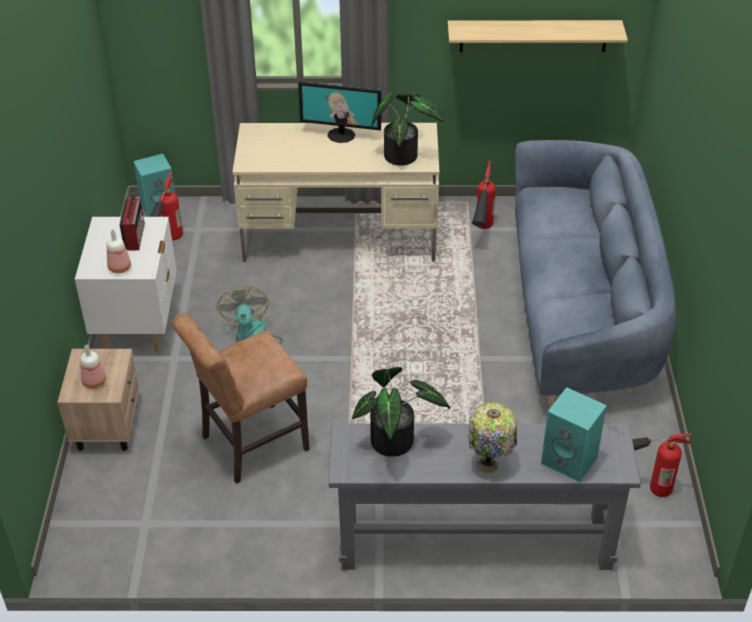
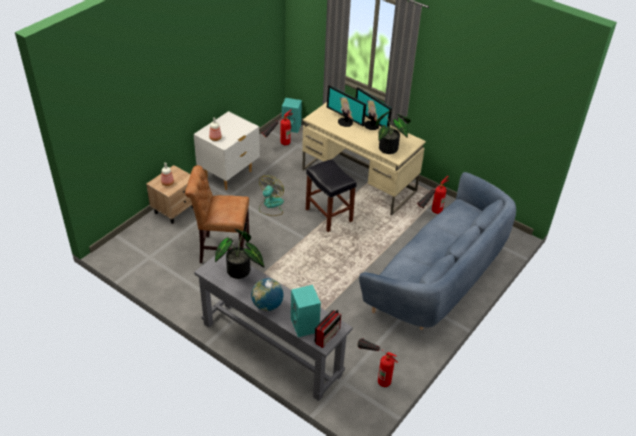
camera: 35 degrees right, 0 degrees up
(135, 236) = (236, 128): radio -> radio (328, 335)
(299, 147) = (345, 122): none -> monitor
(349, 307) = (328, 215): none -> black stool
(489, 465) = (267, 305): table lamp -> globe
(533, 35) = (491, 114): shelf -> none

